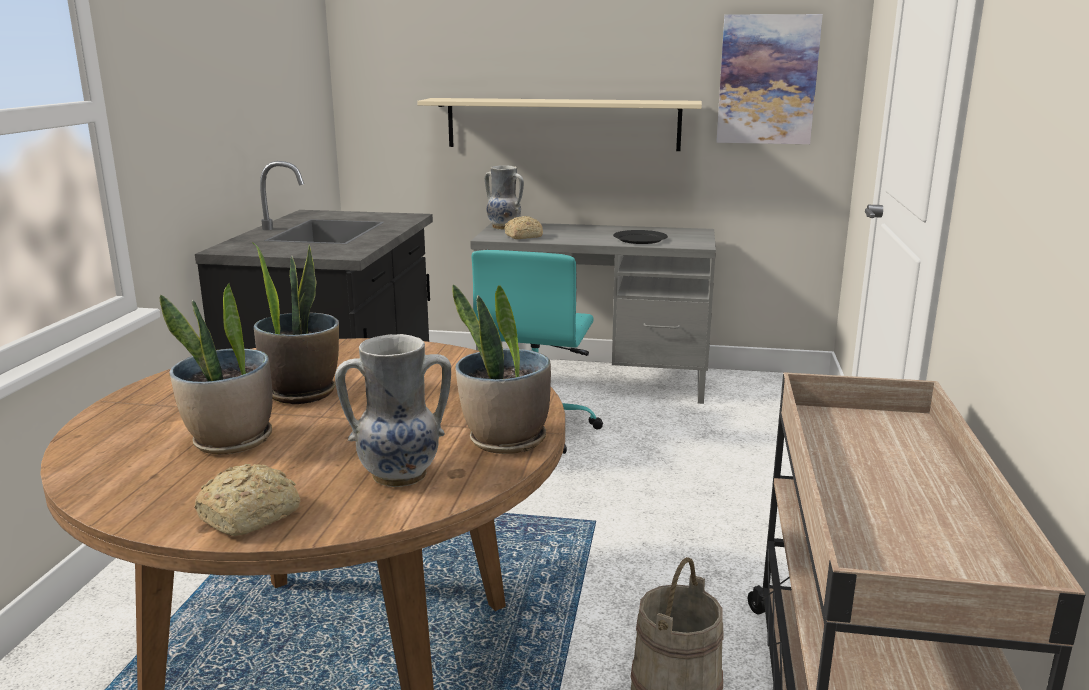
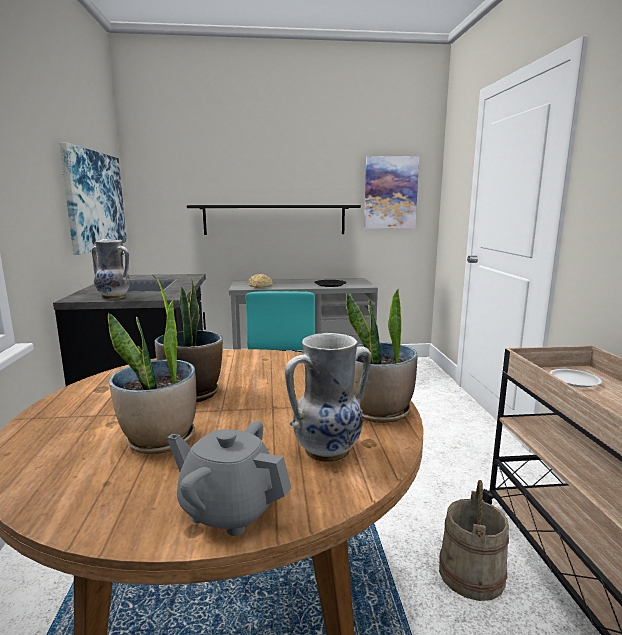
camera: 15 degrees left, 5 degrees down
(252, 515) = (229, 509): bread -> grey teapot
(274, 98) = (95, 200): none -> picture
(504, 227) = (243, 282): vase -> vase (114, 297)
(562, 124) = (274, 219): beige shelf -> black shelf
(867, 433) = (573, 381): none -> white plate

